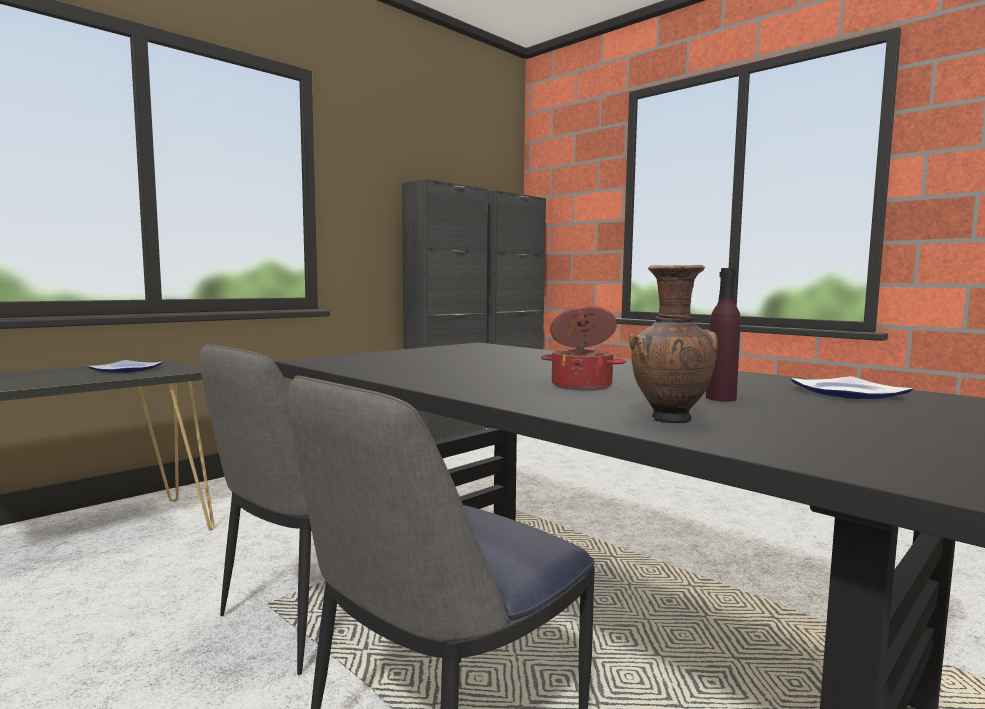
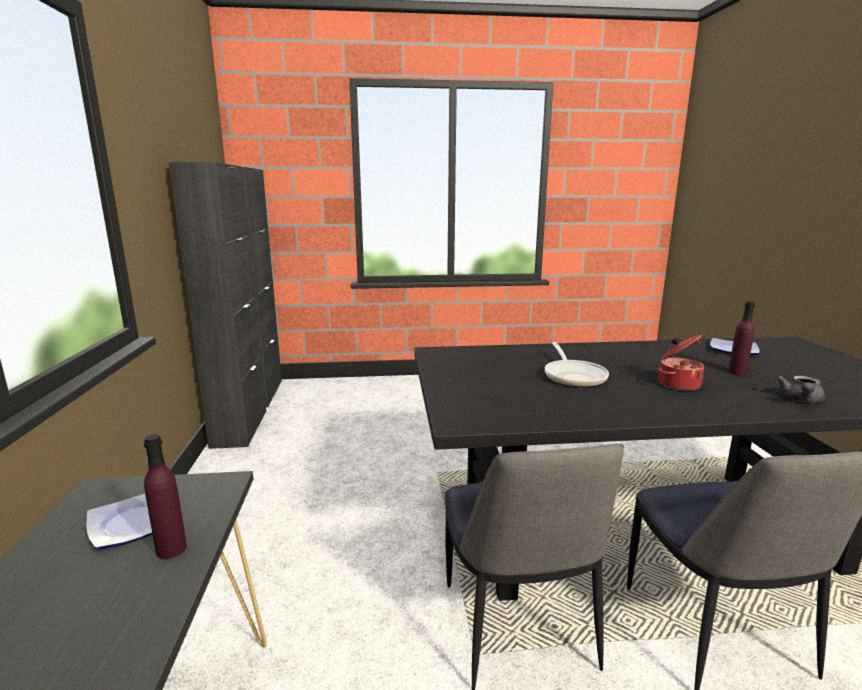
camera: 50 degrees left, 10 degrees up
(101, 377) = (171, 549): none -> purple bottle
(508, 366) = (573, 376): none -> frying pan
(669, 421) = (801, 400): brown vase -> grey teapot

